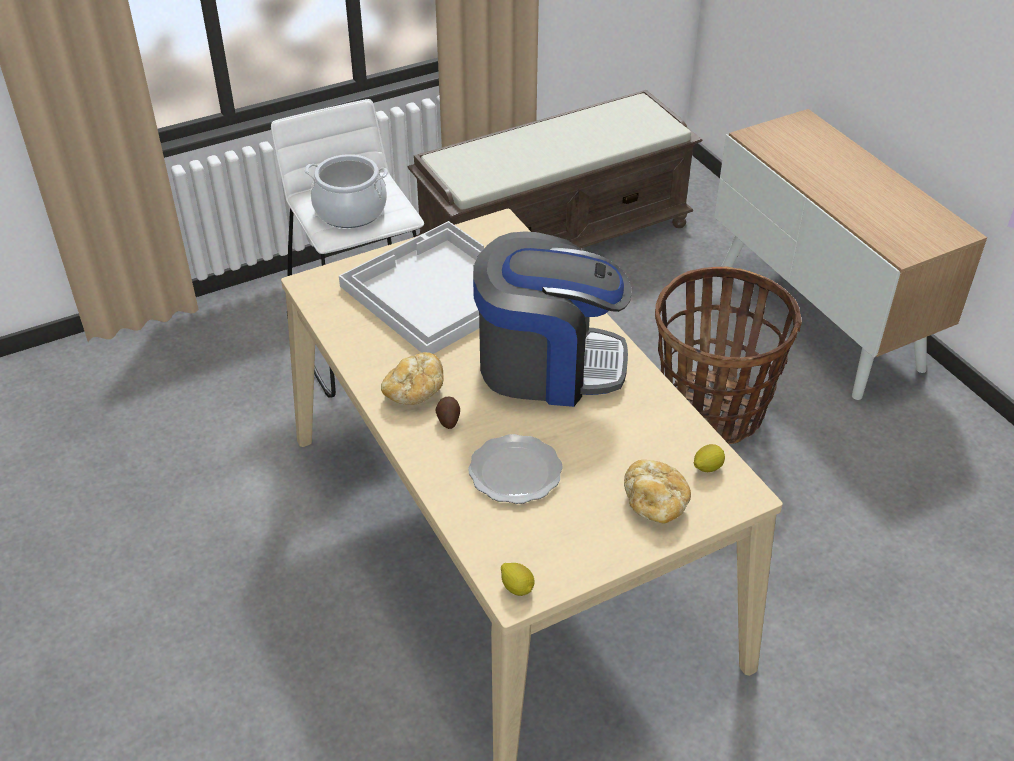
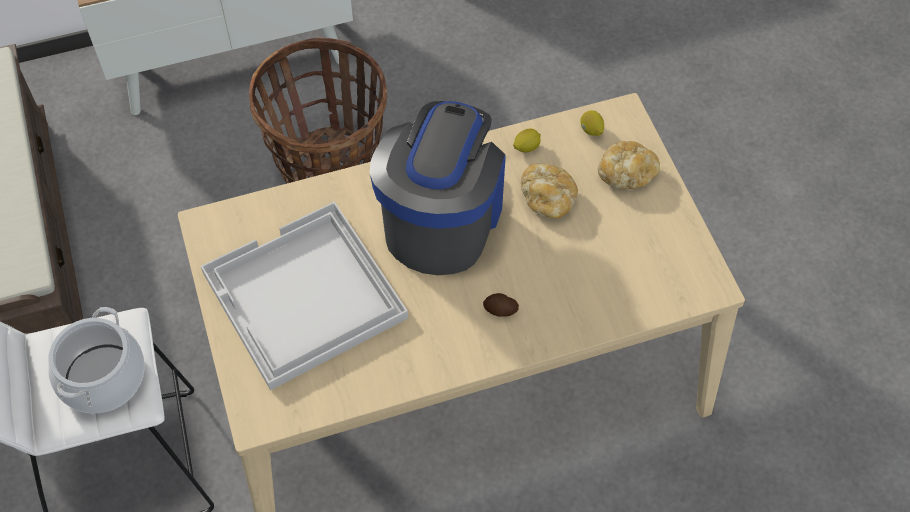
camera: 80 degrees left, 15 degrees up
(414, 392) = (457, 334): bread -> bread (548, 199)
(516, 471) = (575, 266): plate -> none
(517, 587) = (706, 285): lemon -> lemon (526, 147)

